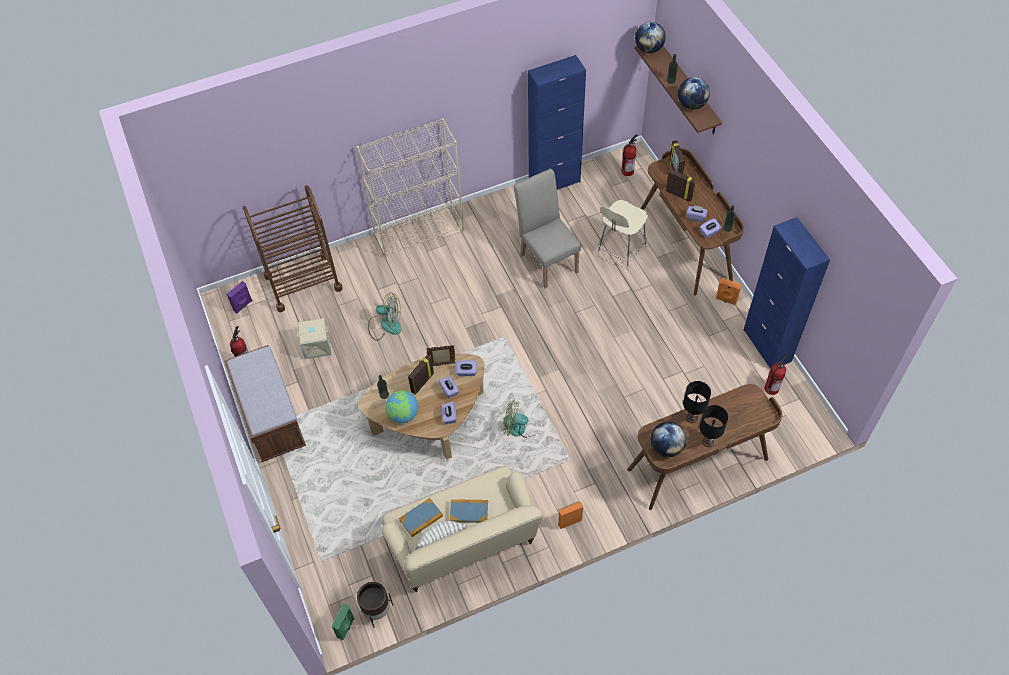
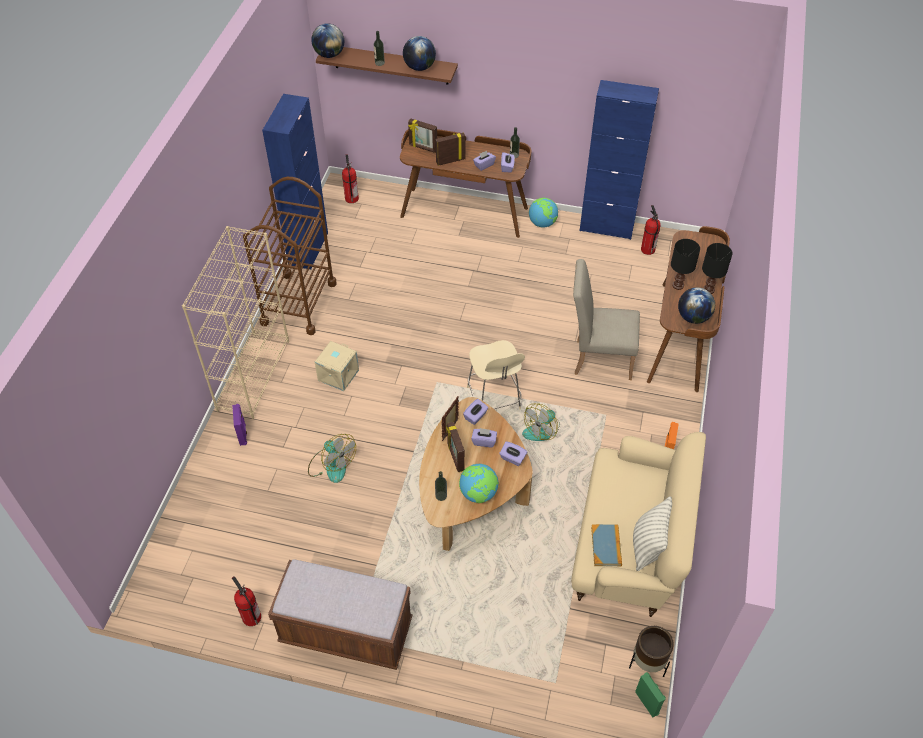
camera: 55 degrees left, 5 degrees down
(243, 306) = (177, 577): purple speaker -> purple speaker (243, 435)
(303, 282) = (206, 505): brown cart -> brown cart (298, 303)
(317, 345) = (297, 537): beige storage box -> beige storage box (338, 374)
(385, 325) = (331, 465): fan -> fan turned 90 degrees clockwise
(469, 511) = (628, 504): book -> none
(547, 260) = (385, 304): beige chair -> beige chair (598, 358)
(620, 251) = (428, 253): beige stool -> beige stool (494, 400)
(726, 300) = (542, 223): orange speaker -> globe

